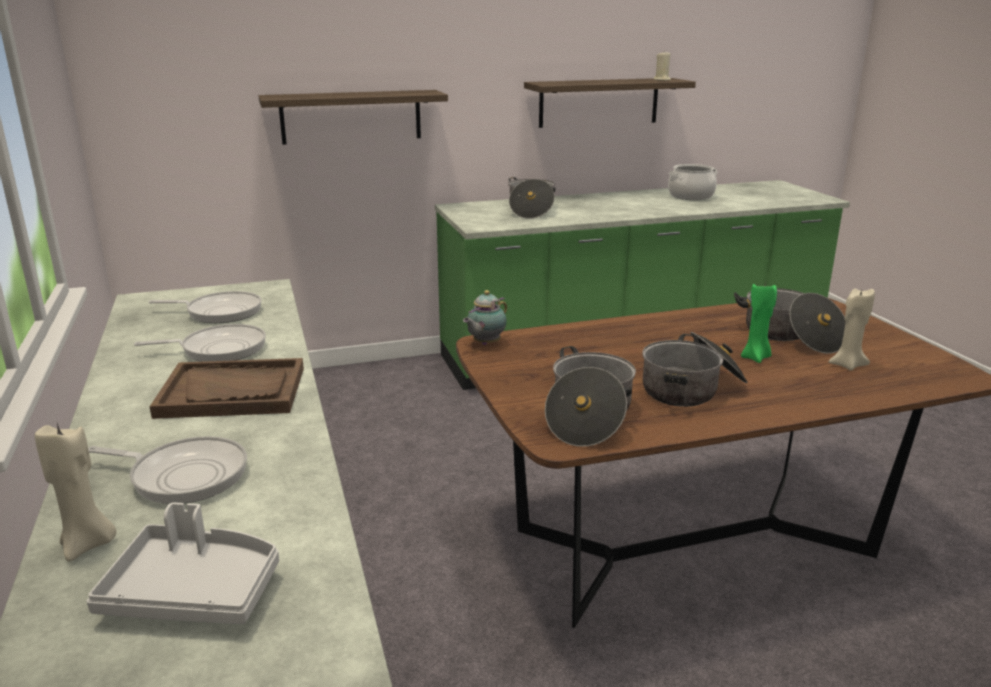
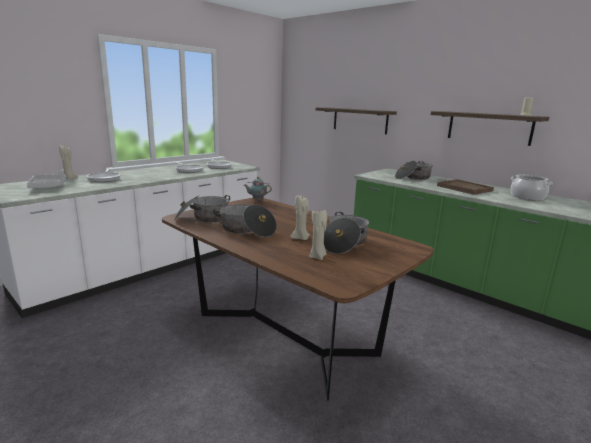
camera: 60 degrees right, 5 degrees down
(233, 392) = (158, 175): brown tray -> brown tray (464, 188)
(756, 358) = (300, 238): green candle -> beige candle

